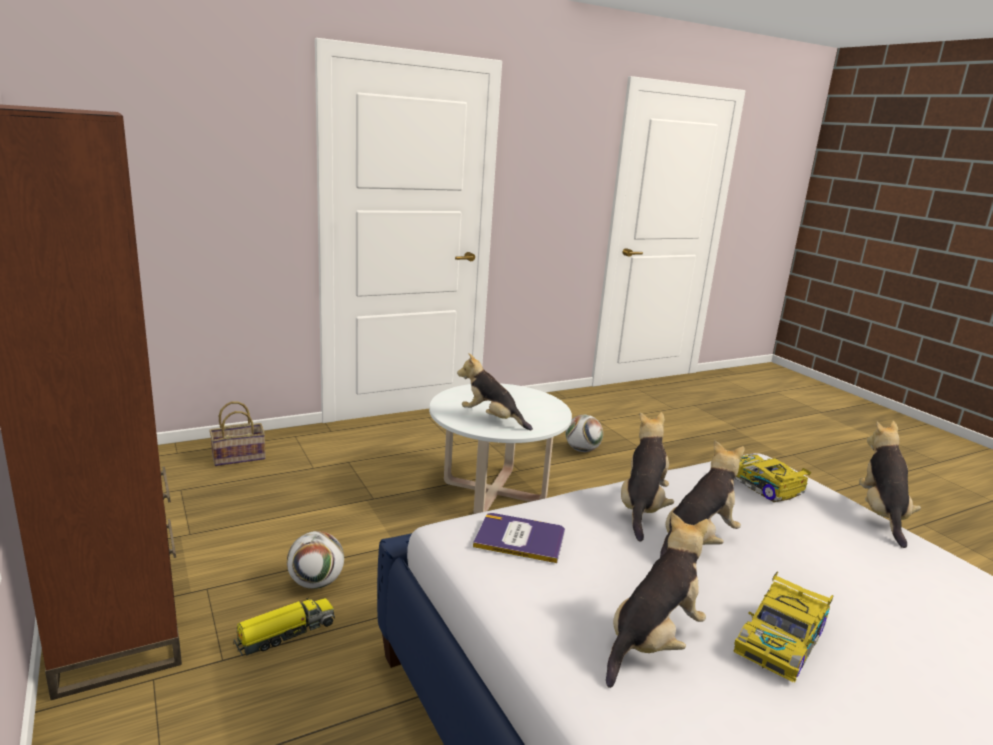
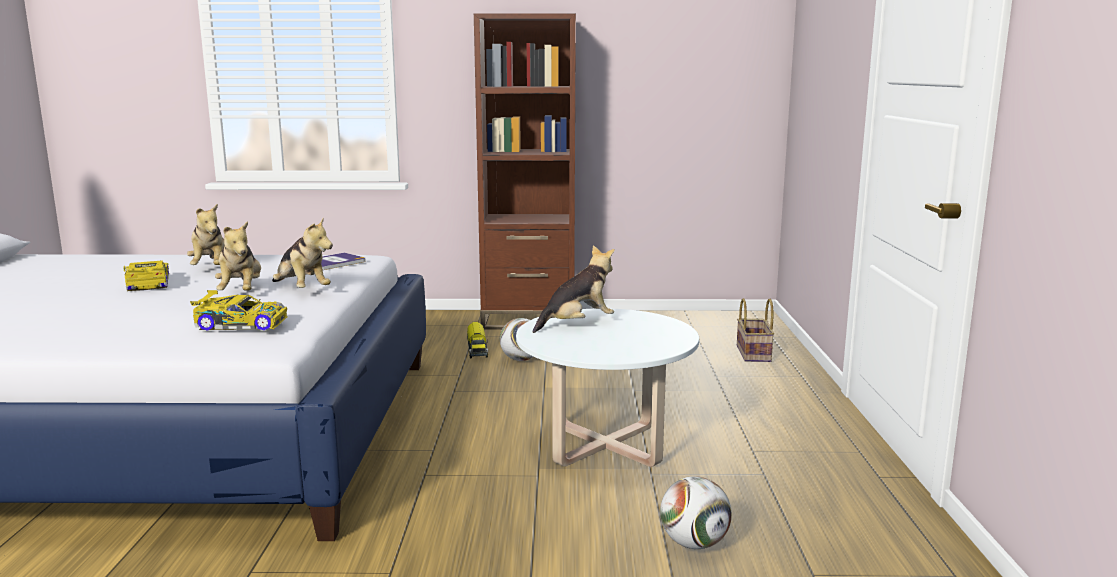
camera: 120 degrees right, 5 degrees down
(881, 514) = (113, 353): plush toy -> none

